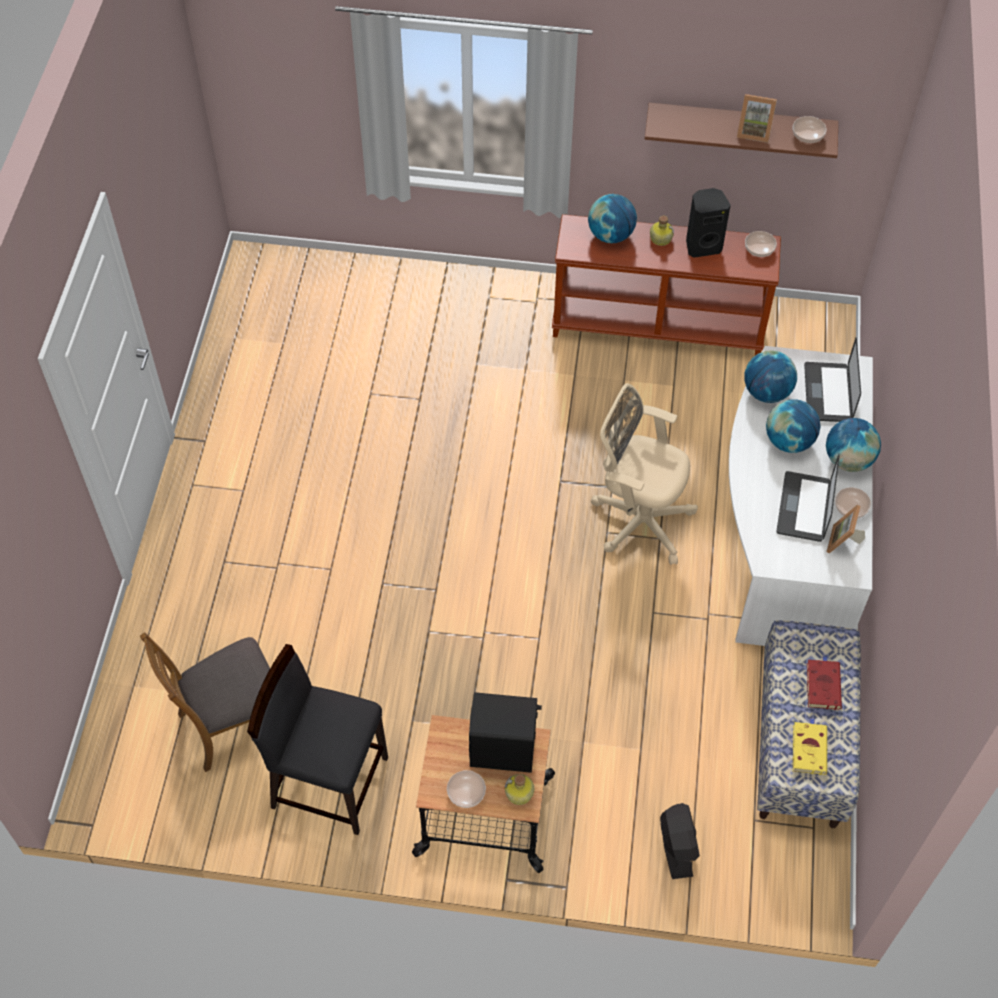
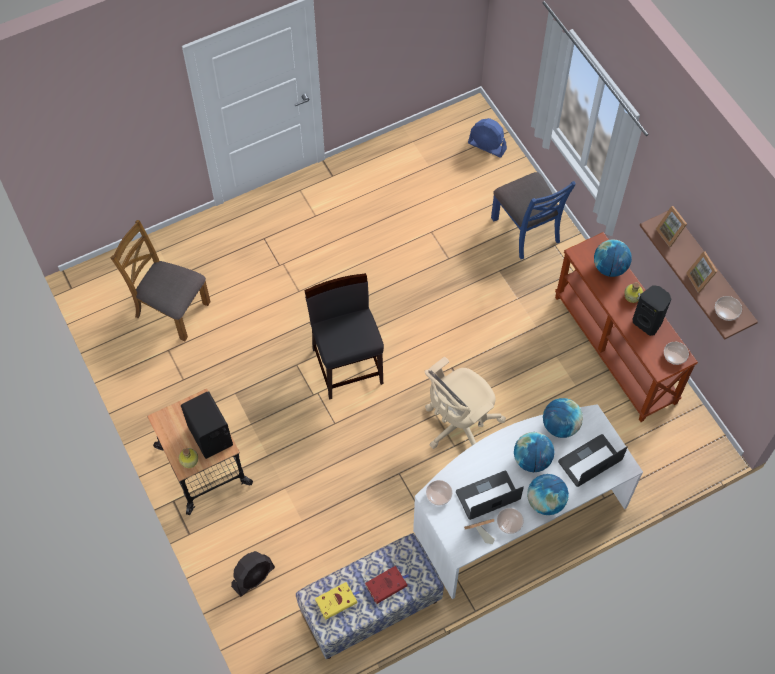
camera: 55 degrees right, 5 degrees up
(309, 277) = (487, 146): none -> blue fan
(329, 781) = (170, 377): black chair -> black chair (348, 365)
(448, 309) = (526, 230): none -> blue chair
(467, 792) = (172, 435): bowl -> bowl (439, 495)
(638, 519) = (458, 426): beige office chair -> beige office chair turned 120 degrees counterclockwise
(679, 121) = (670, 234): none -> picture frame

